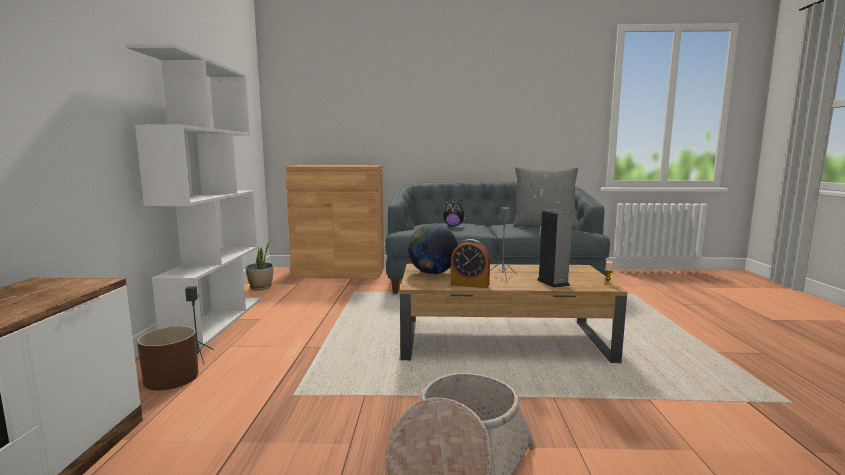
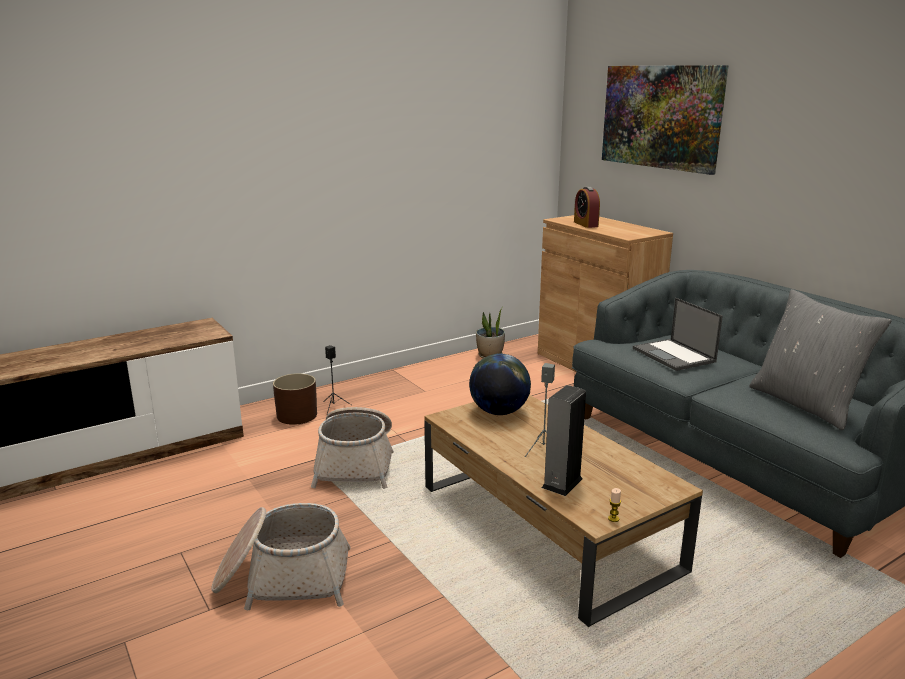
camera: 55 degrees right, 10 degrees up
(216, 320) = (399, 378): white bookcase -> none
(316, 376) = (356, 463): none -> basket
(359, 89) = (660, 117): none -> picture
(453, 226) = (674, 355): plush toy -> laptop
(470, 284) = (486, 441): alarm clock -> alarm clock (585, 224)

